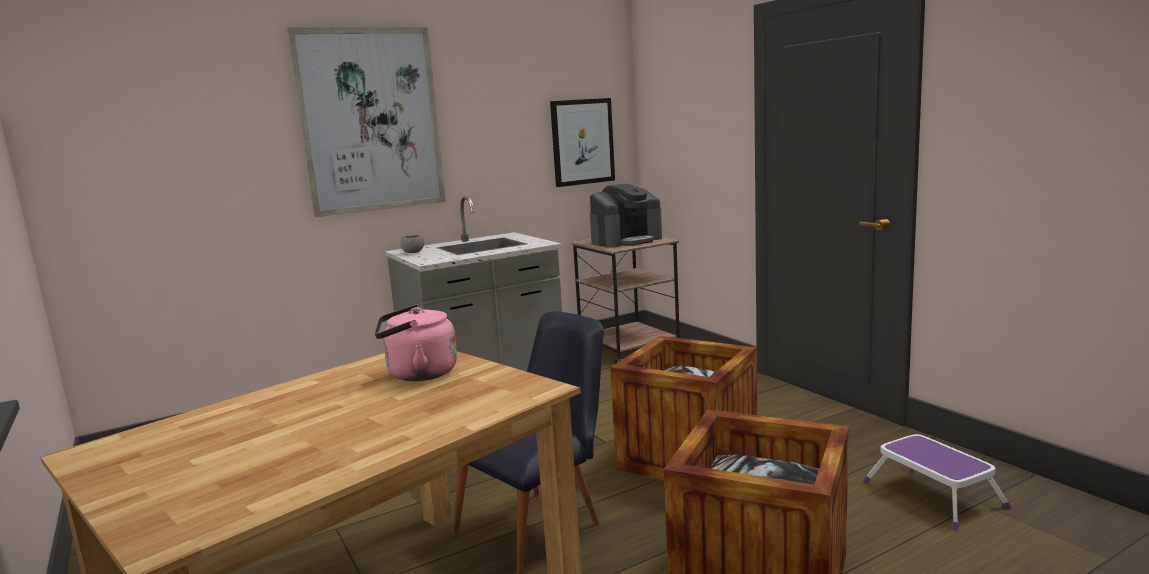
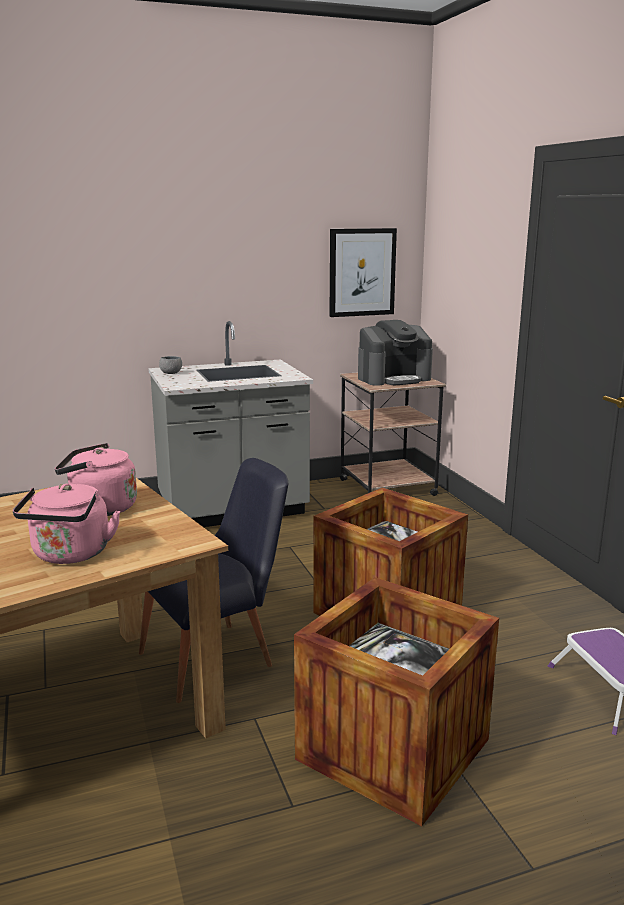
camera: 10 degrees right, 5 degrees up
(370, 120) = (142, 240): picture -> none
(420, 417) = (70, 555): none -> pink kettle

